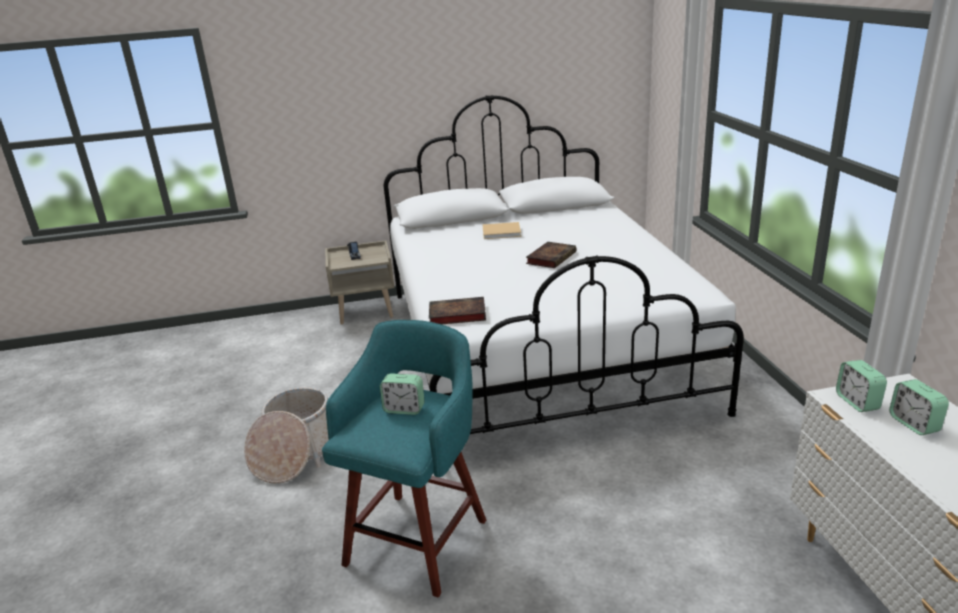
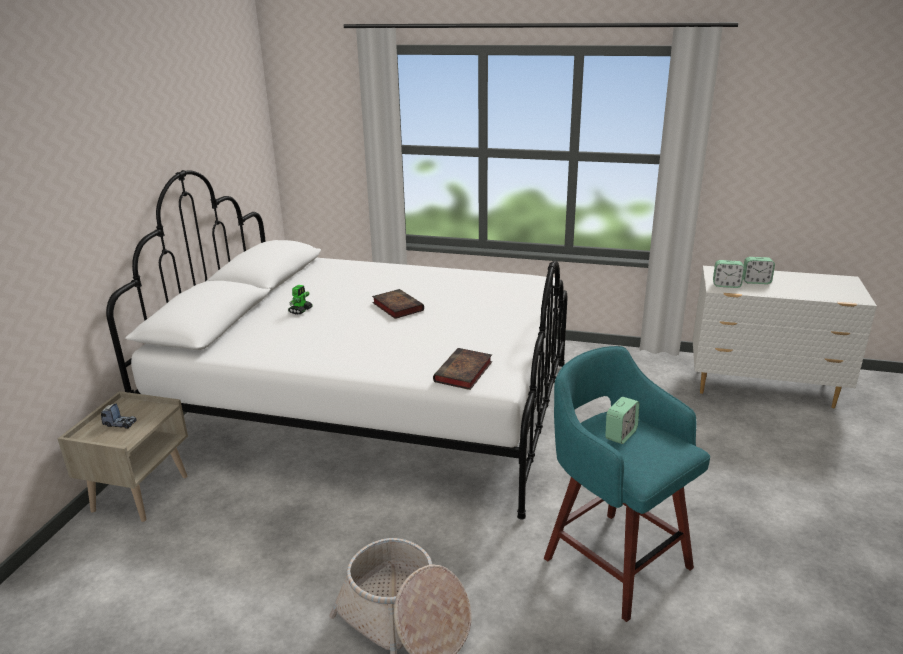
camera: 65 degrees left, 0 degrees up
(503, 232) = (301, 310): beige book -> toy robot

